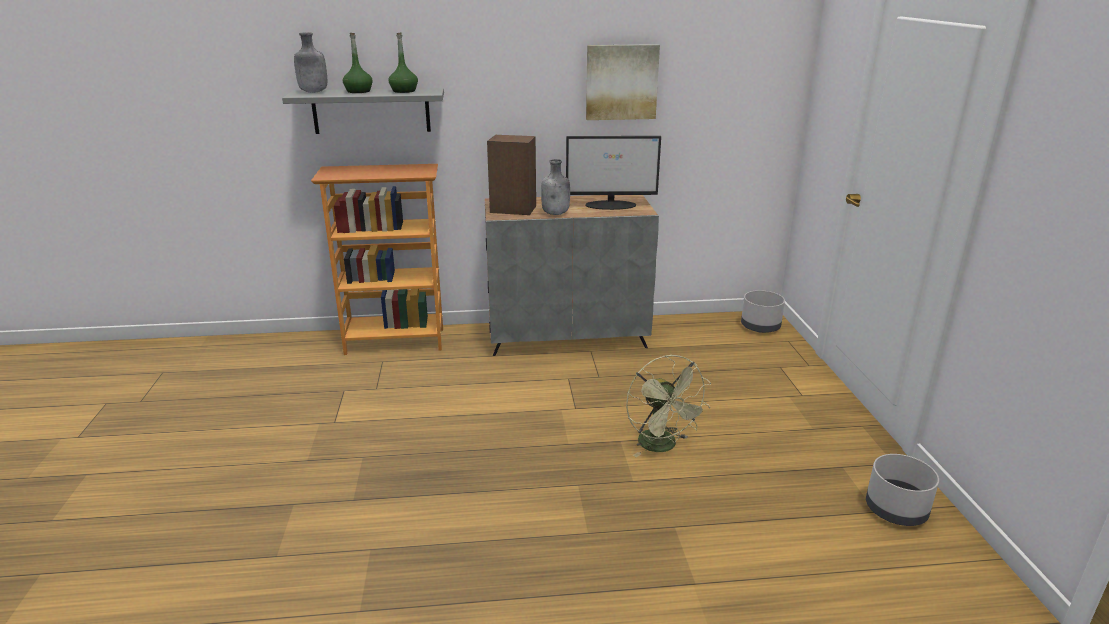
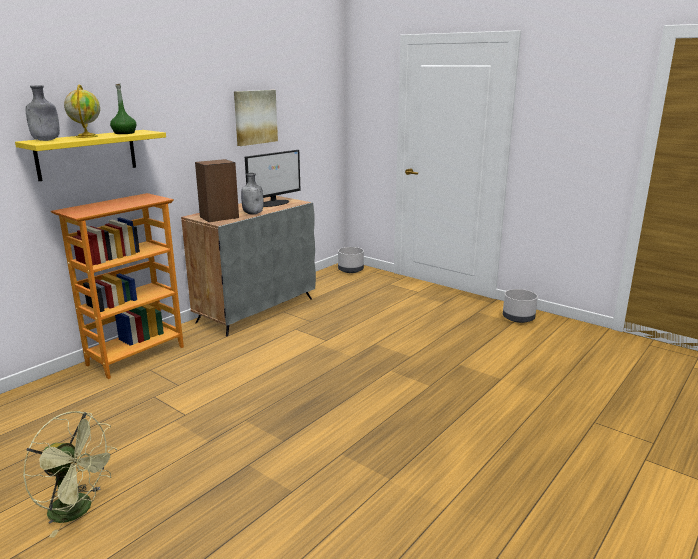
camera: 45 degrees left, 5 degrees down
(358, 91) = (86, 136): green bottle -> globe
(371, 111) = (87, 154): grey shelf -> yellow shelf
(663, 446) = (398, 337): green fan -> green fan (79, 510)

